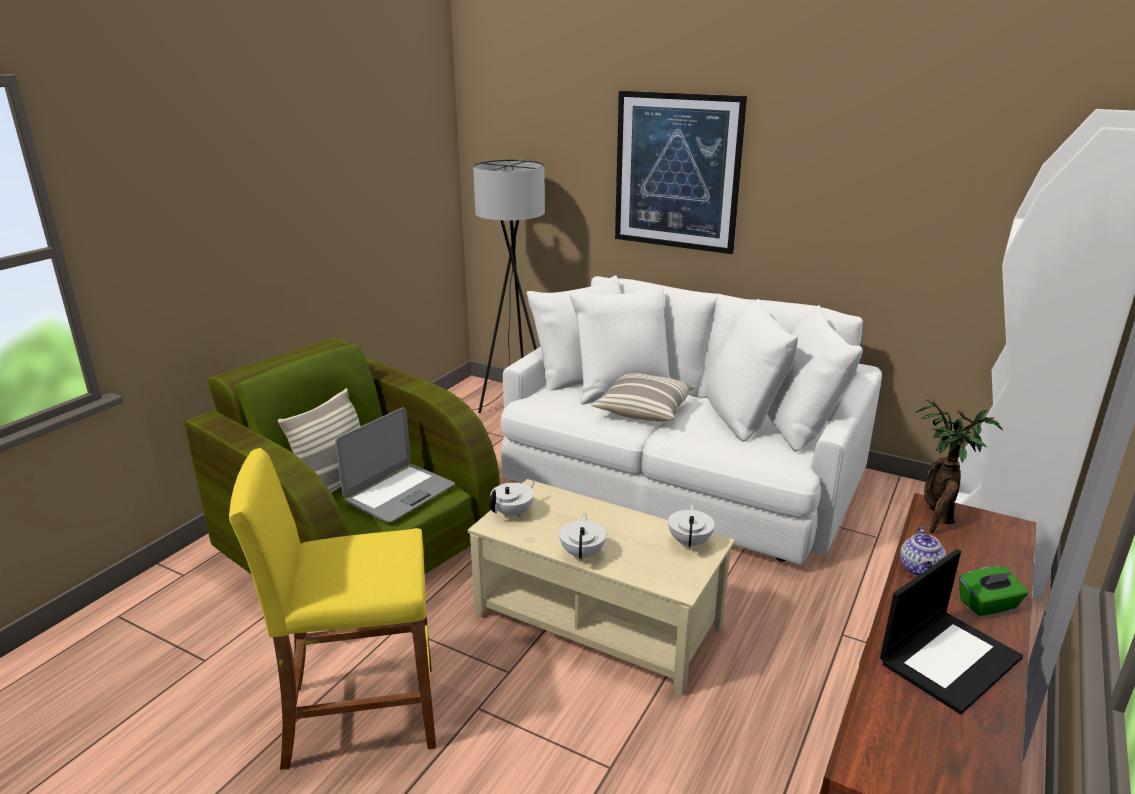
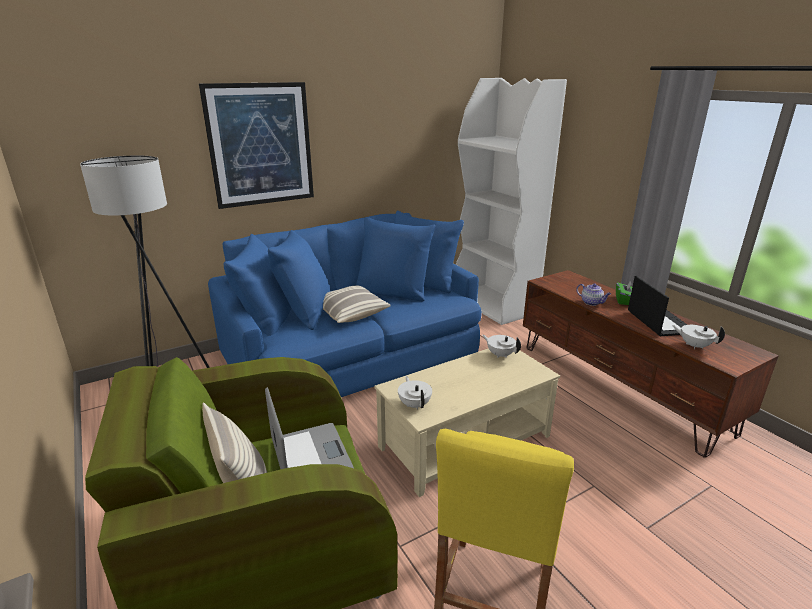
camera: 60 degrees left, 0 degrees up
(583, 553) = (486, 393): white teapot -> white teapot (694, 345)
(682, 476) = (352, 353): white sofa -> blue sofa
(937, 517) = (552, 284): potted plant -> none

